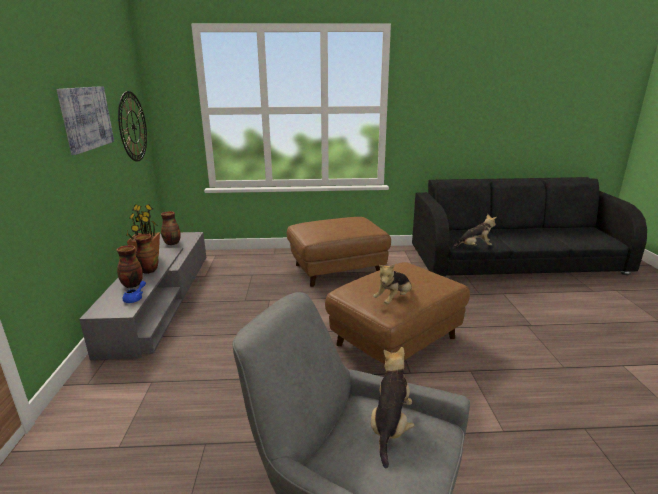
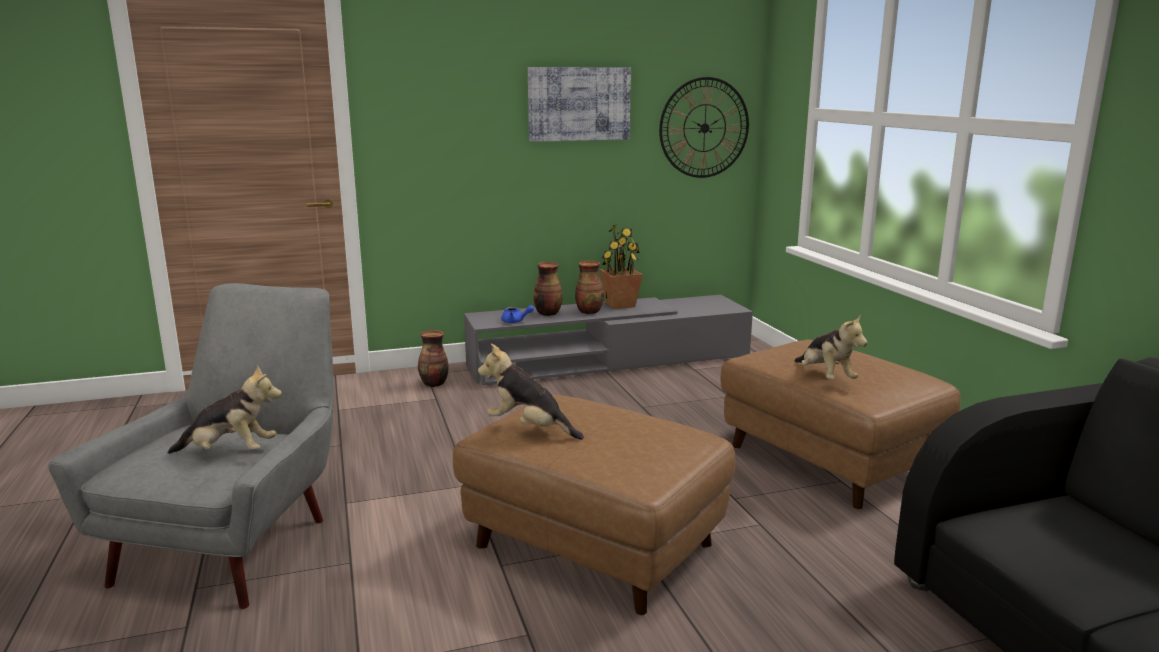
camera: 75 degrees right, 5 degrees down
(172, 243) = (689, 306): vase -> vase (434, 384)
(474, 247) = (1005, 555): plush toy -> plush toy (825, 377)

